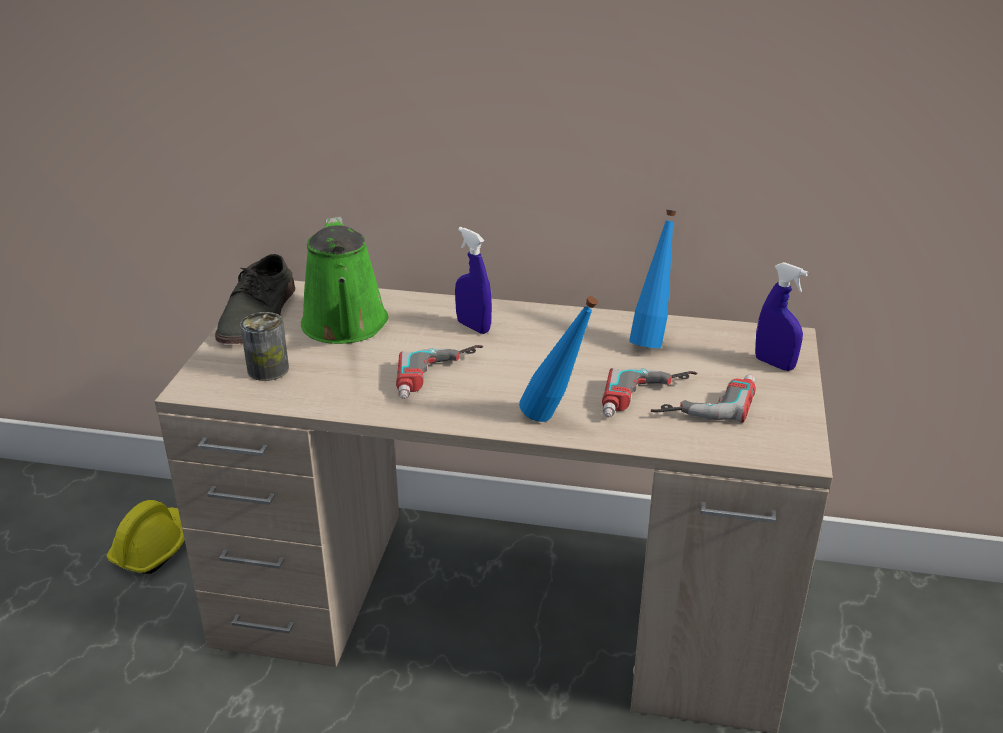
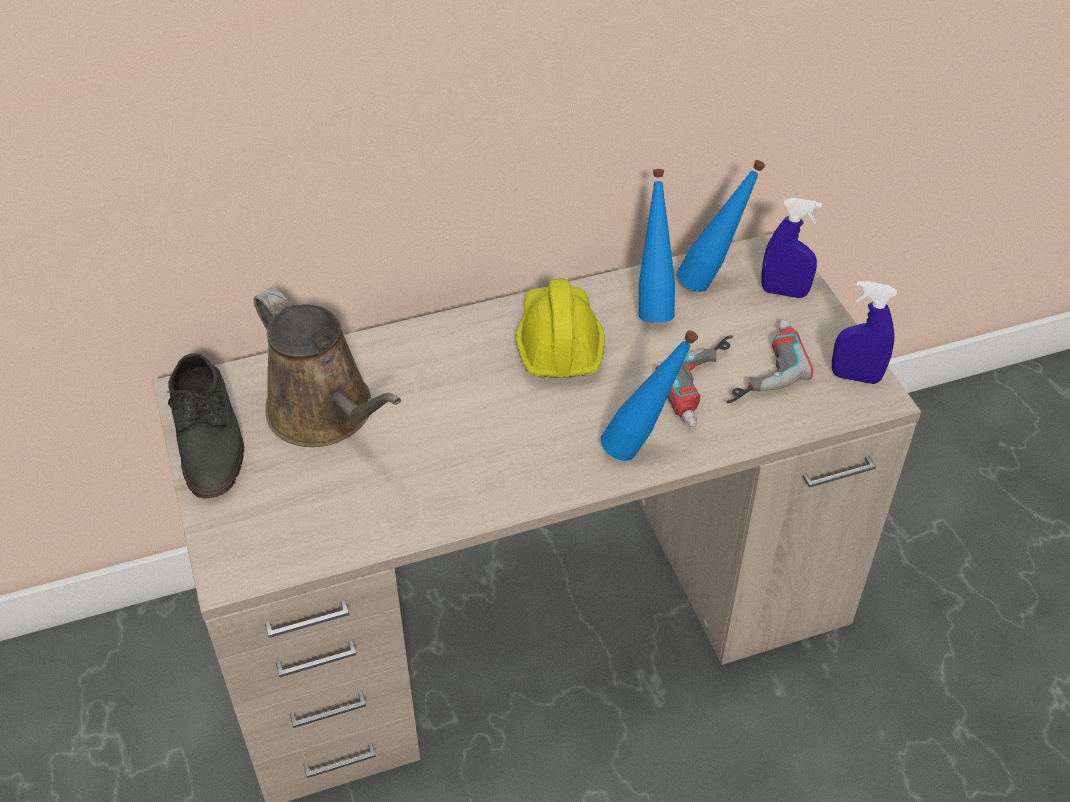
camera: 30 degrees left, 15 degrees up
(156, 547) = (107, 720): yellow hard hat -> yellow hard hat (558, 342)
(268, 369) = (293, 511): can -> none
(345, 327) = (326, 414): green watering can -> brown watering can
(441, 378) = (489, 443): power drill -> none
(473, 327) = (464, 358): blue spray bottle -> blue spray bottle (855, 377)
(715, 340) = (711, 281): none -> blue bottle

